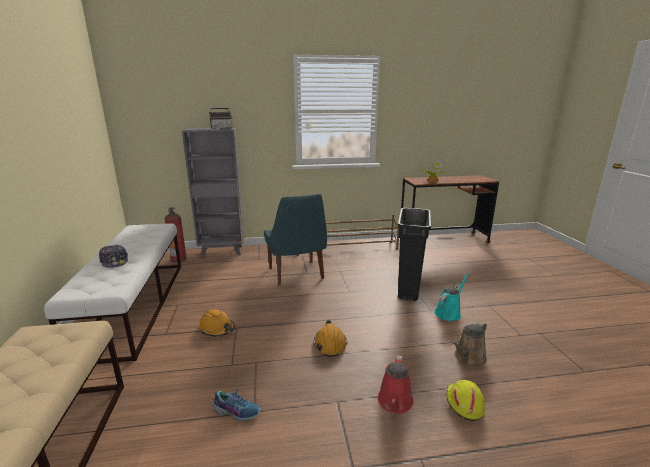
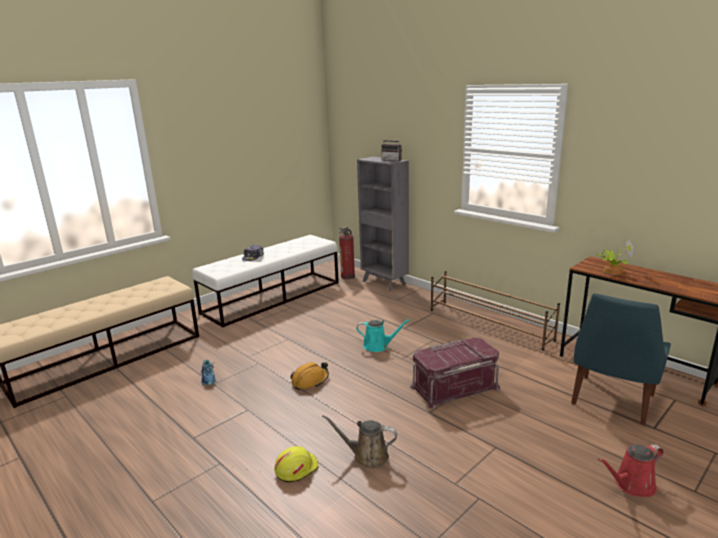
camera: 55 degrees right, 0 degrees up
(217, 329) = (279, 333): orange hard hat -> none
(296, 274) = (395, 325): blue chair -> blue chair (611, 401)
(395, 403) = (267, 434): red watering can -> red watering can (631, 485)
(408, 289) = (454, 386): black trash can -> red storage box
(449, 312) = (439, 424): turquoise watering can -> turquoise watering can (378, 346)

